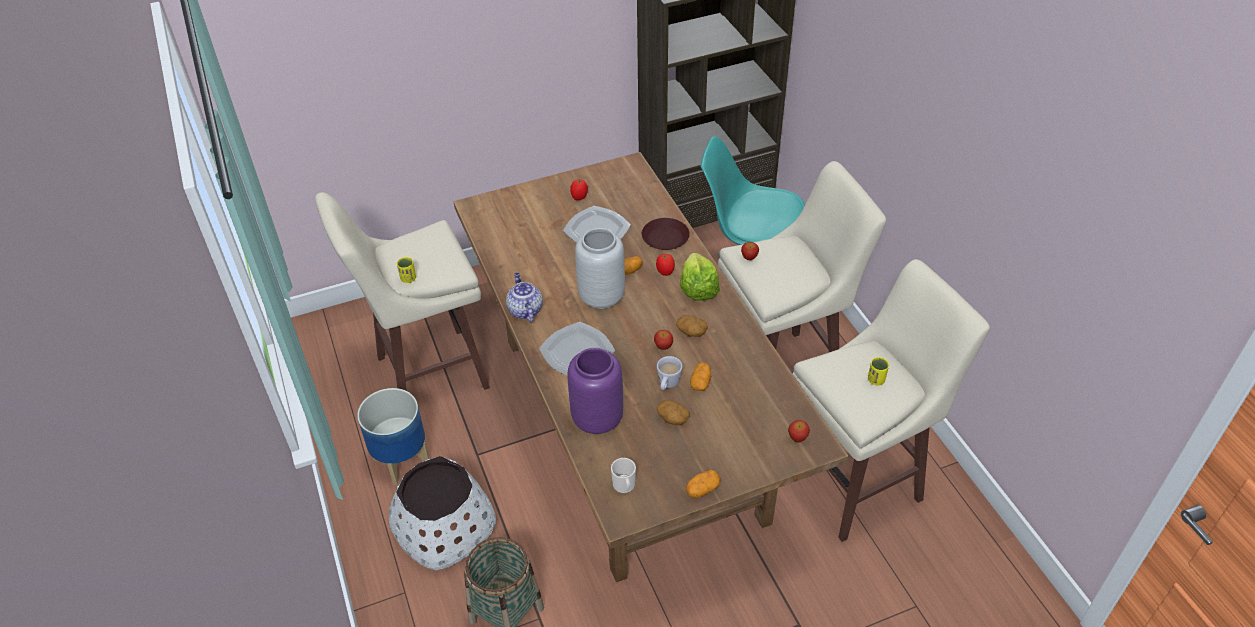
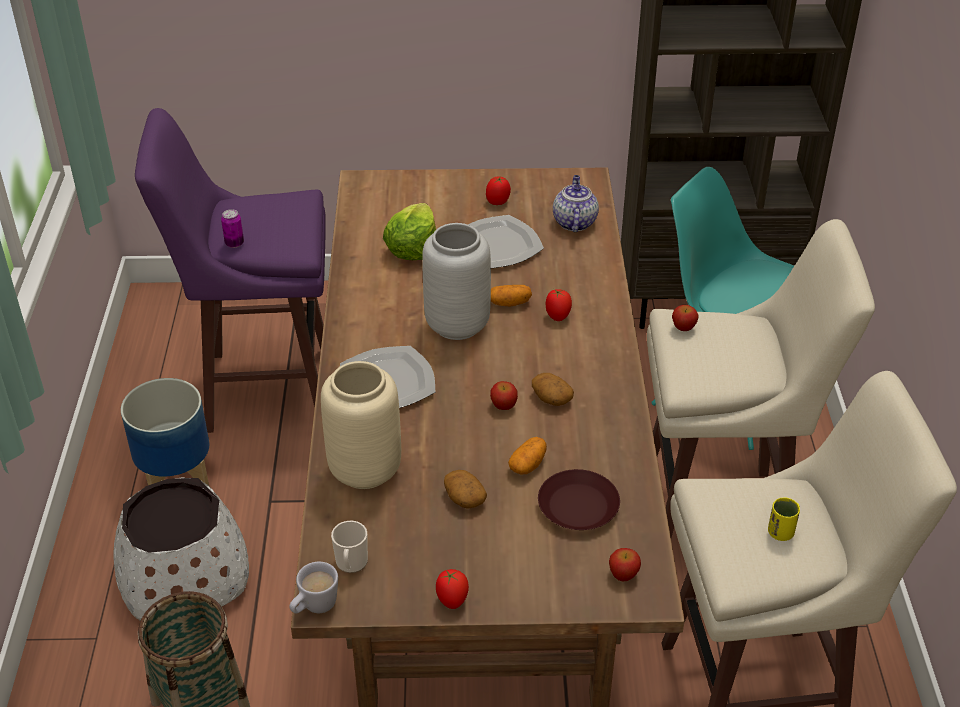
camera: 20 degrees right, 5 degrees down
(408, 279) = (234, 243): yellow cup -> can
(428, 373) = (263, 388): beige stool -> purple stool
(524, 310) = (351, 315): teapot -> teapot (574, 222)
(598, 420) = (366, 471): purple vase -> beige vase
(666, 238) = (582, 276): brown plate -> brown plate (579, 507)
(667, 385) = (481, 455): white mug -> white mug (314, 607)
(698, 288) = (590, 348): lettuce -> lettuce (412, 248)
(702, 489) = (452, 600): potato -> tomato

